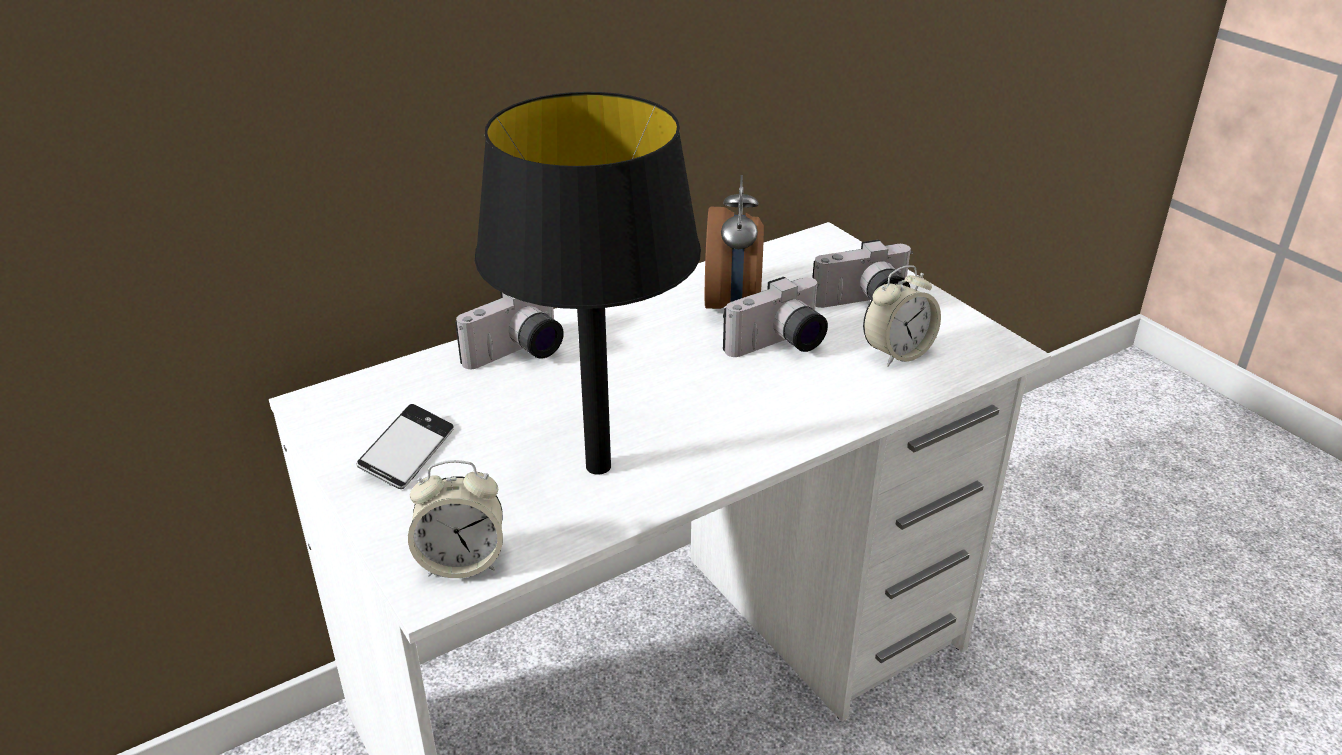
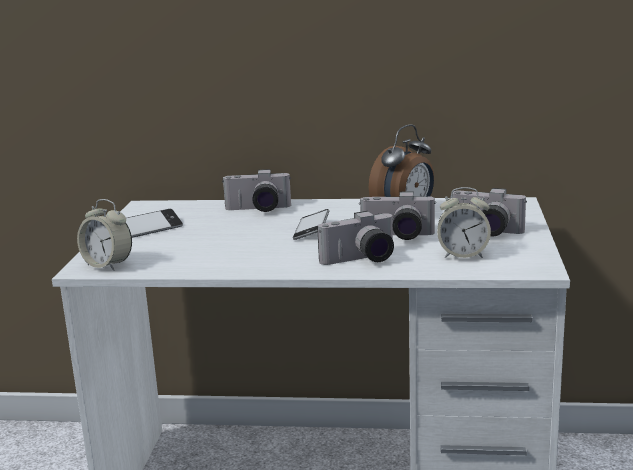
camera: 40 degrees right, 15 degrees down
(599, 467) = (219, 253): black table lamp -> none
(655, 370) = (311, 230): none -> phone
(802, 407) = (361, 260): none -> camera

